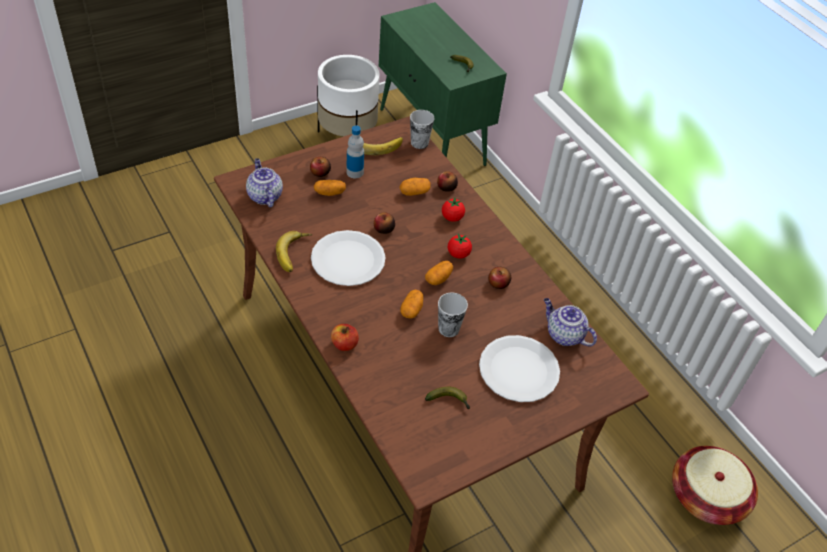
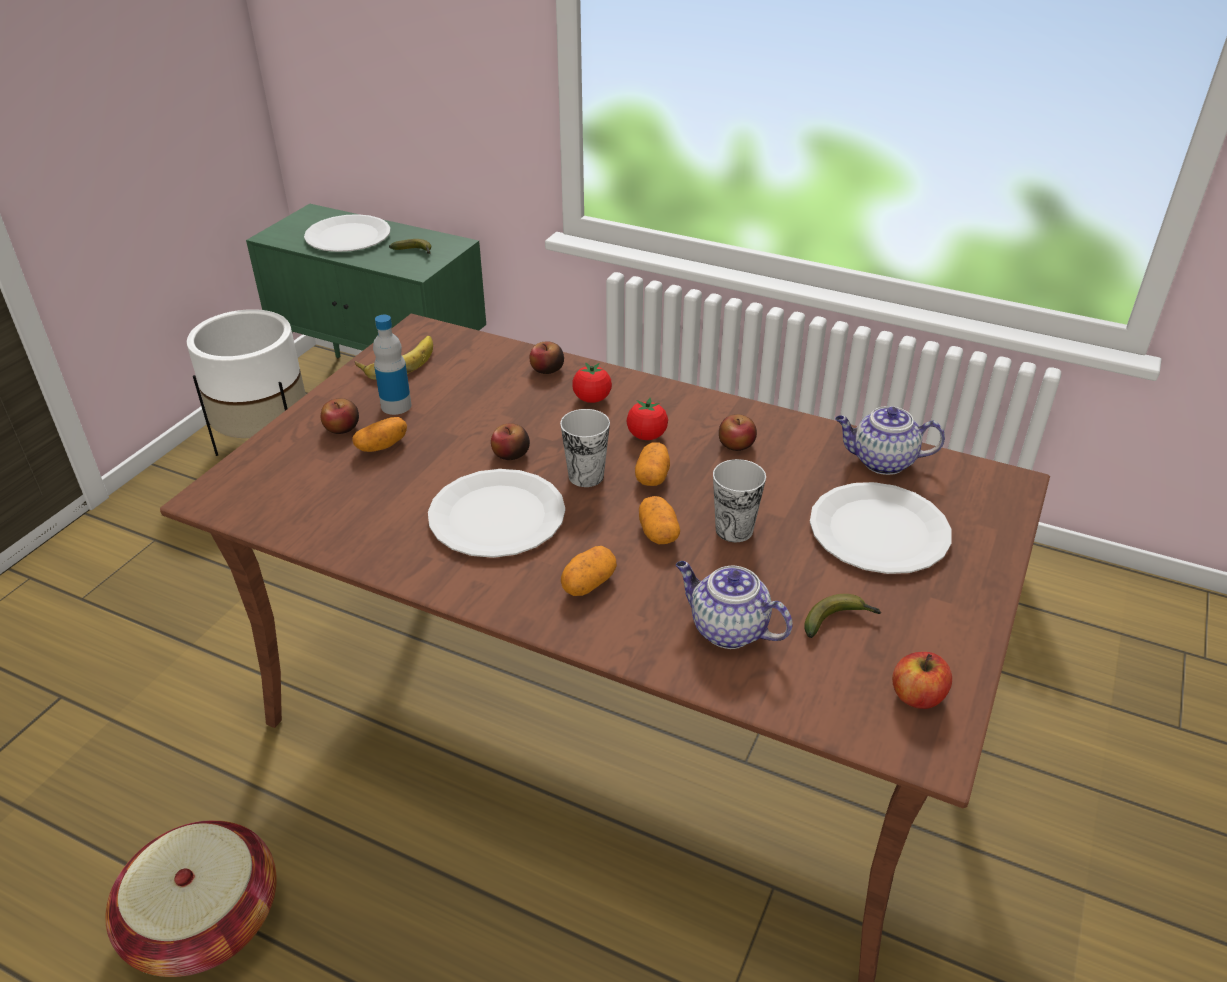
camera: 30 degrees left, 10 degrees down
(264, 196) = (276, 495): teapot -> teapot (727, 629)
(295, 254) = (405, 548): banana -> none
(344, 344) = (609, 631): apple -> apple (917, 696)
(414, 192) = (508, 393): potato -> potato (588, 583)
(419, 143) = (456, 336): cup -> cup (586, 476)
(436, 37) = (348, 236): none -> white plate
(706, 496) = (1079, 626): basket -> basket (205, 920)

